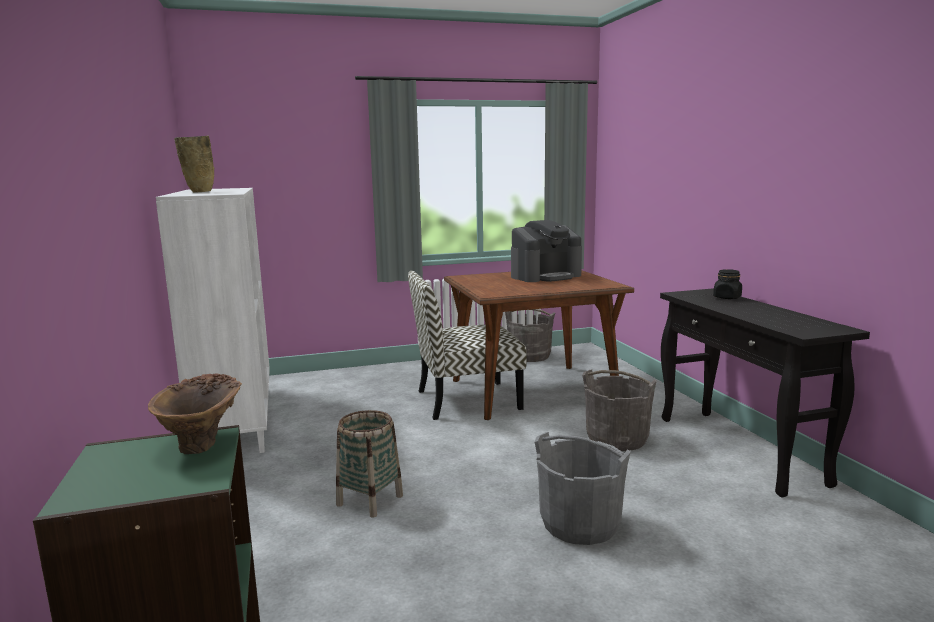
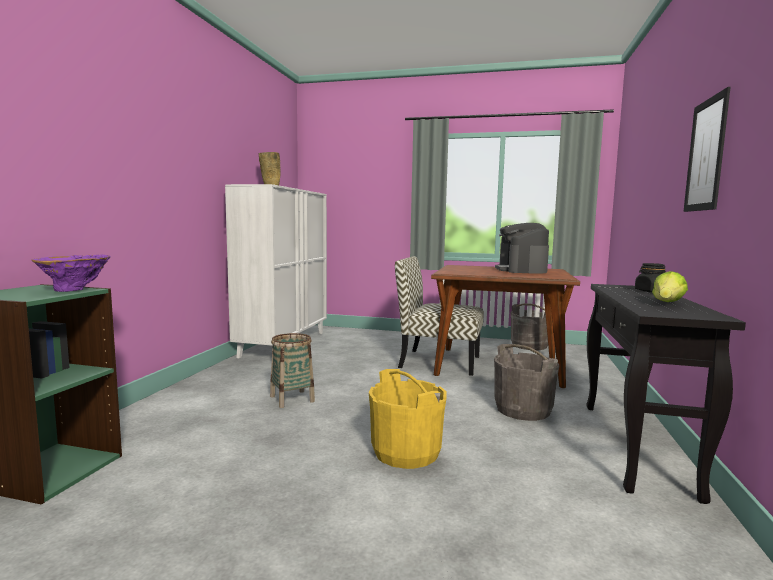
camera: 30 degrees right, 5 degrees down
(204, 442) = (76, 290): brown vase -> purple vase
(545, 276) = (521, 270): coffee machine -> coffee machine turned 90 degrees clockwise
(580, 523) = (406, 452): grey bucket -> yellow bucket
(778, 315) = (667, 303): none -> lettuce
(780, 168) = (706, 155): none -> picture

